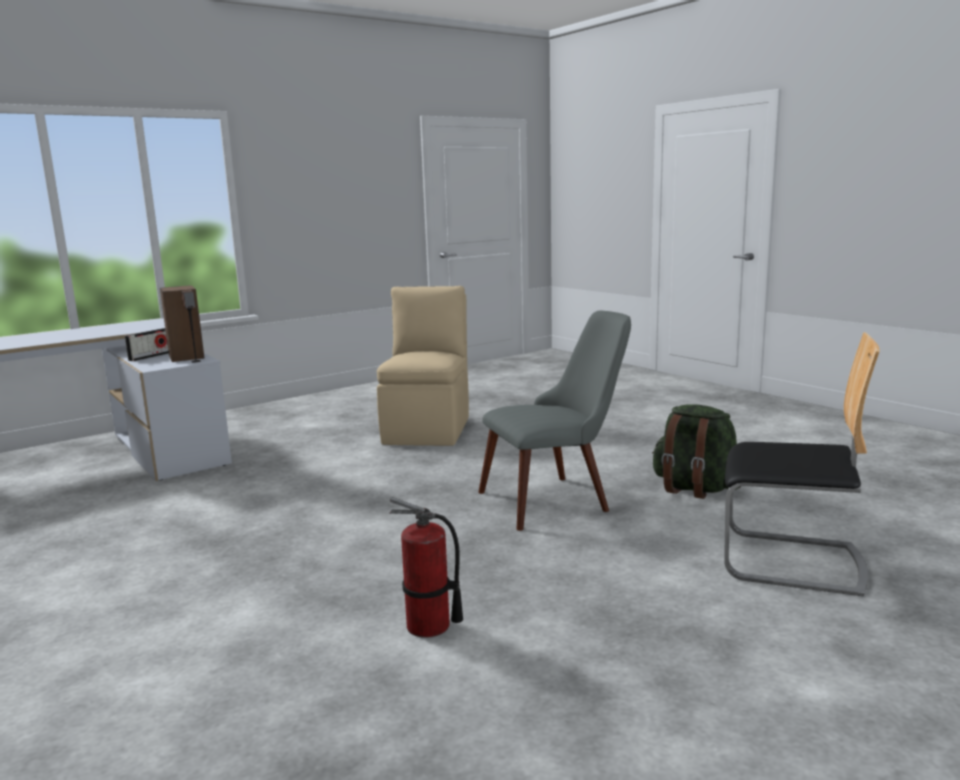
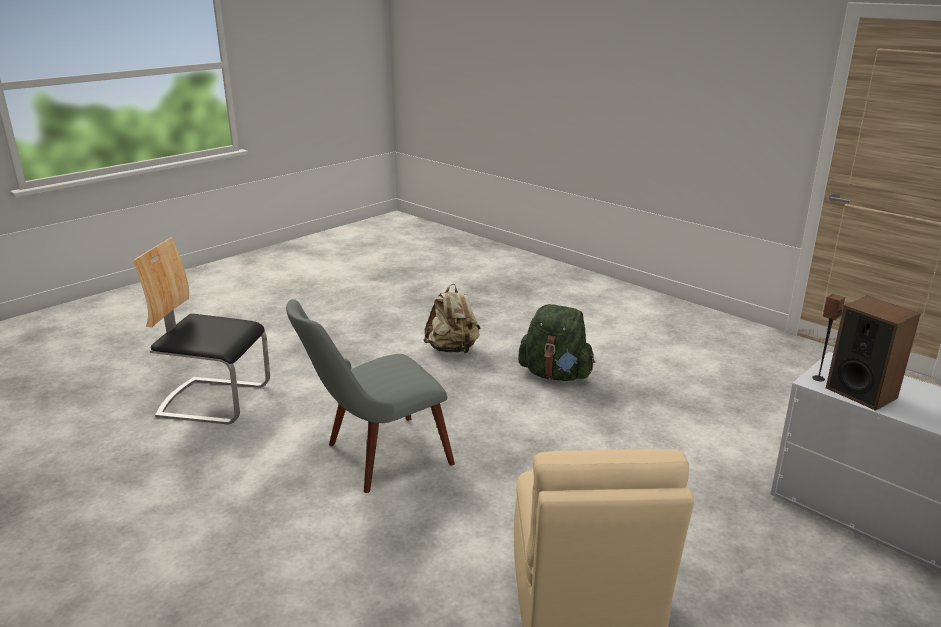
camera: 170 degrees right, 10 degrees up
(150, 356) = (910, 391): radio -> none
(428, 626) = (453, 349): fire extinguisher -> beige backpack
(695, 489) = (229, 481): green backpack -> green backpack (555, 375)

